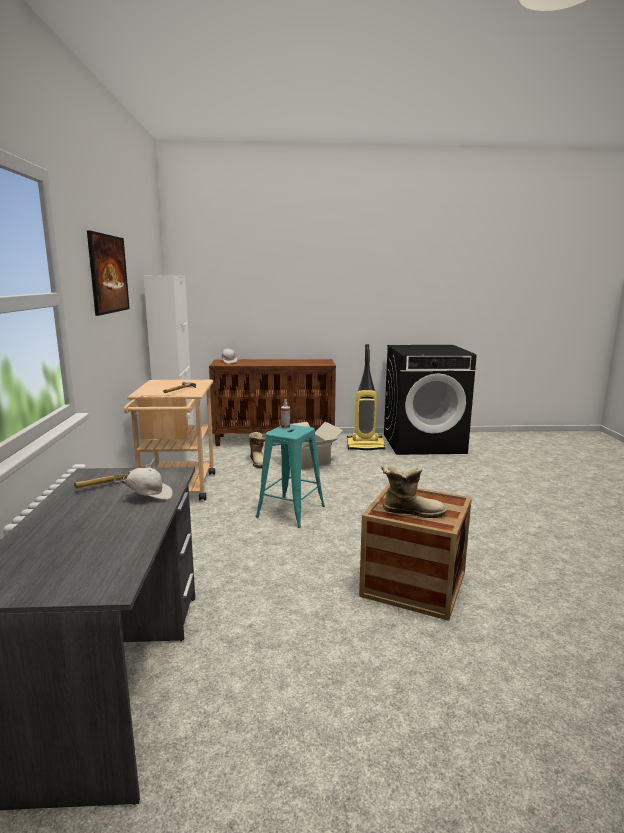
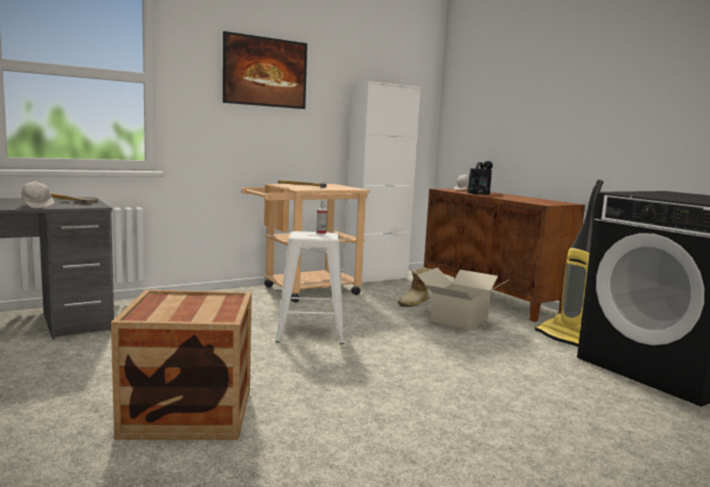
camera: 60 degrees right, 5 degrees down
(253, 362) = (479, 193): none -> black watering can
(290, 511) = (310, 333): turquoise stool -> white stool
(411, 512) = (172, 305): boot -> none

